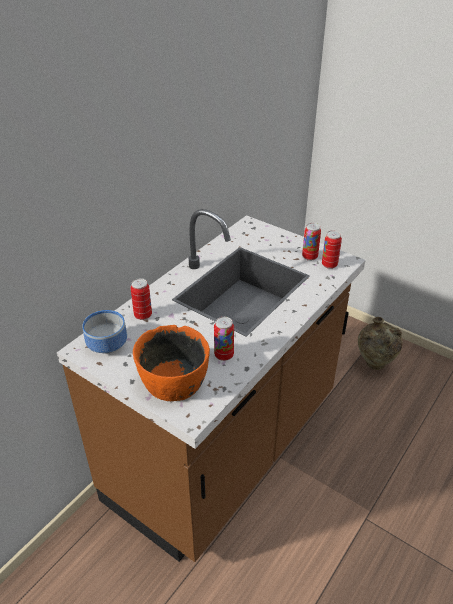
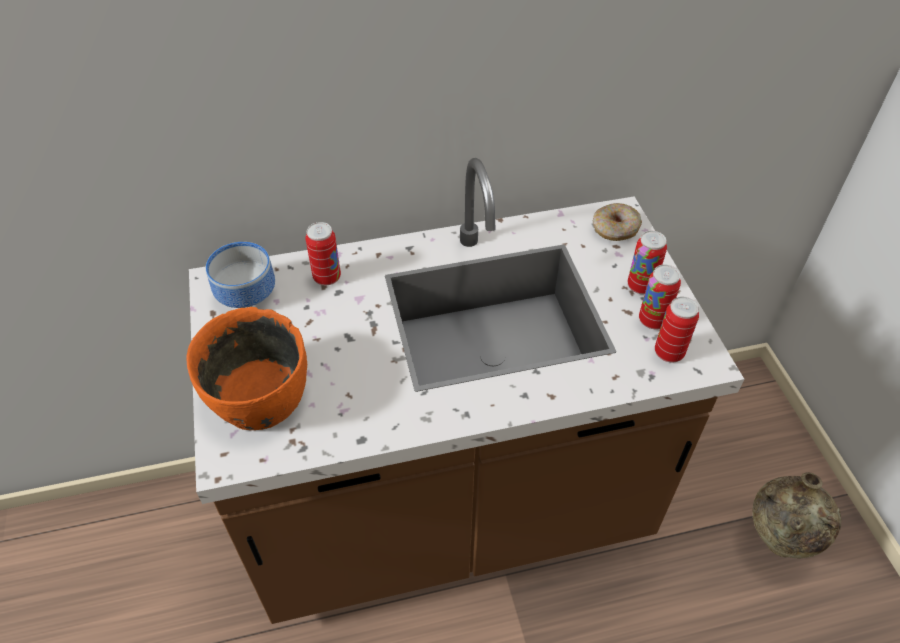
camera: 40 degrees right, 10 degrees up
(224, 355) = (355, 400): can -> can (640, 286)
(254, 231) = (615, 229): none -> donut

